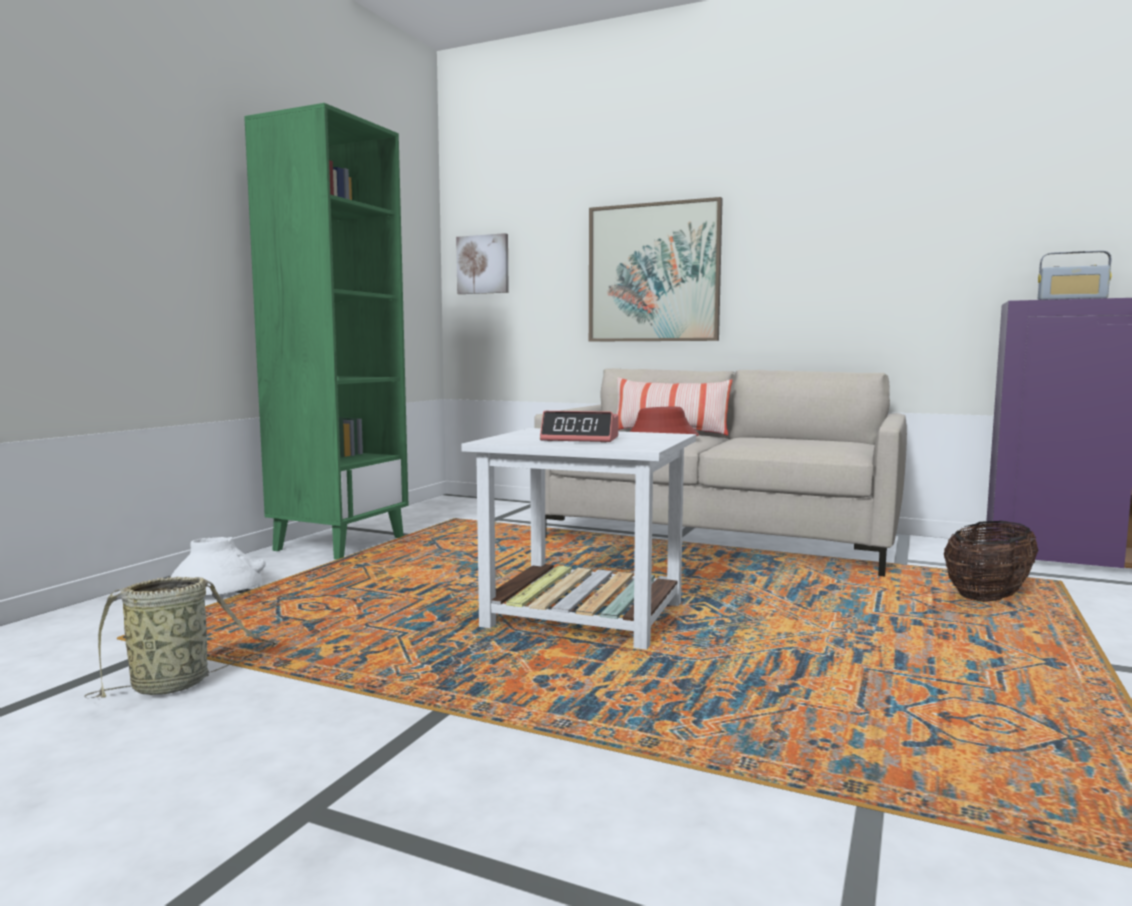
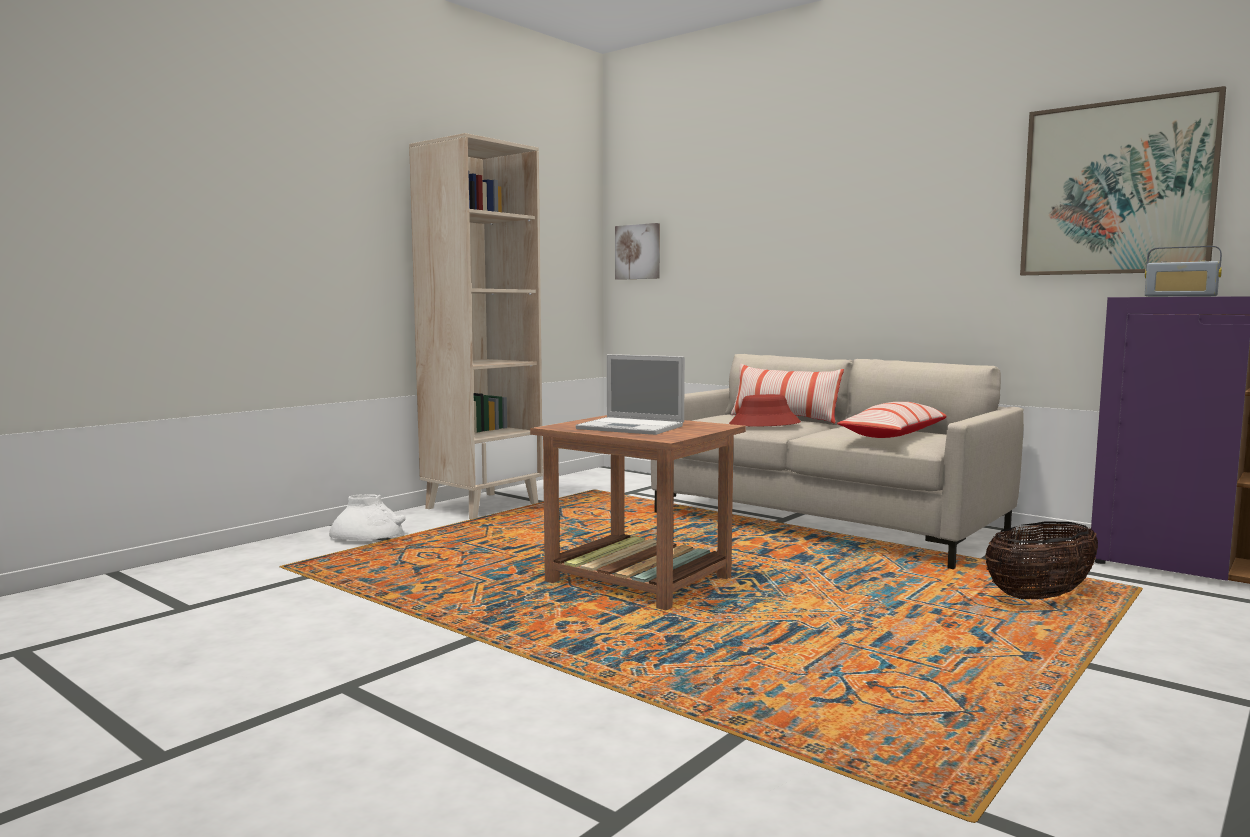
camera: 15 degrees right, 0 degrees up
(176, 685) = (303, 602): basket -> none
(340, 543) = (482, 505): green bookcase -> beige bookcase
(580, 439) = (632, 427): alarm clock -> laptop
(587, 616) = (640, 581): white side table -> brown side table
(653, 273) = (787, 261): picture -> picture (1116, 188)
(803, 443) = (894, 435): none -> pillow

